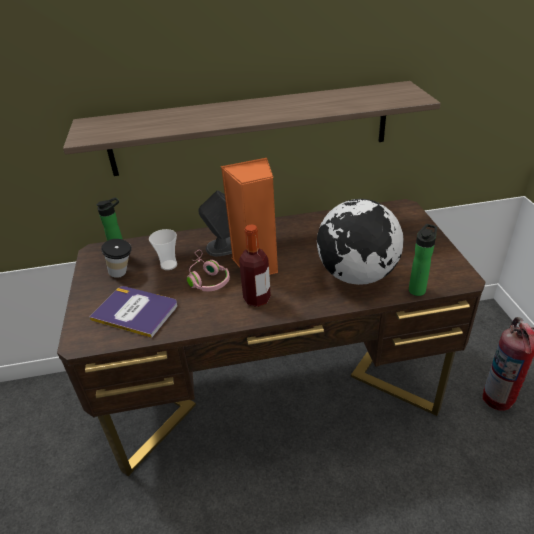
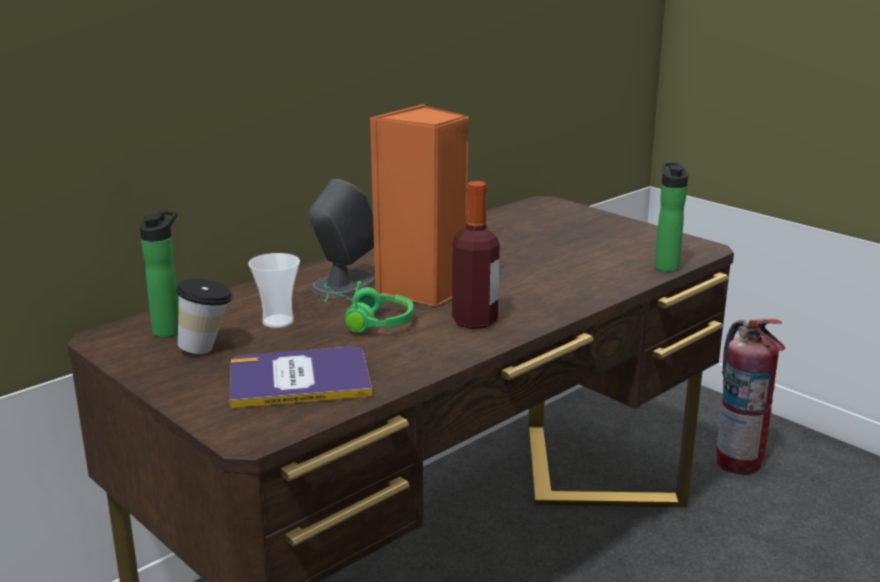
camera: 35 degrees left, 15 degrees down
(207, 279) = (366, 321): pink headphones -> green headphones
(250, 129) = (339, 88): shelf -> none
(356, 276) = (576, 271): globe -> none

